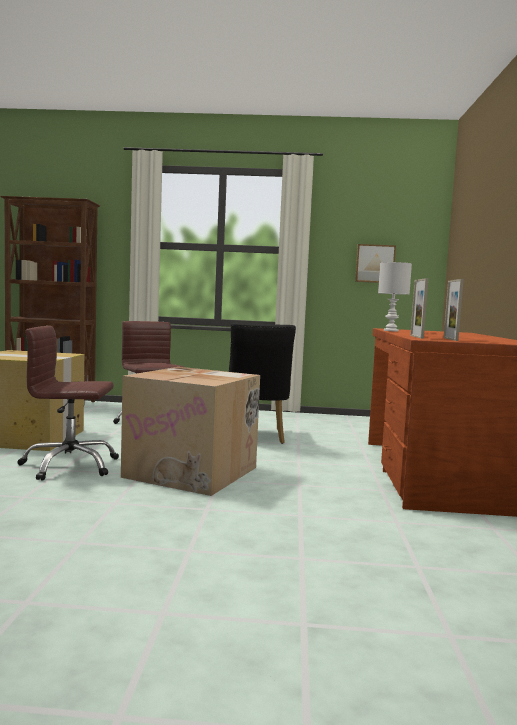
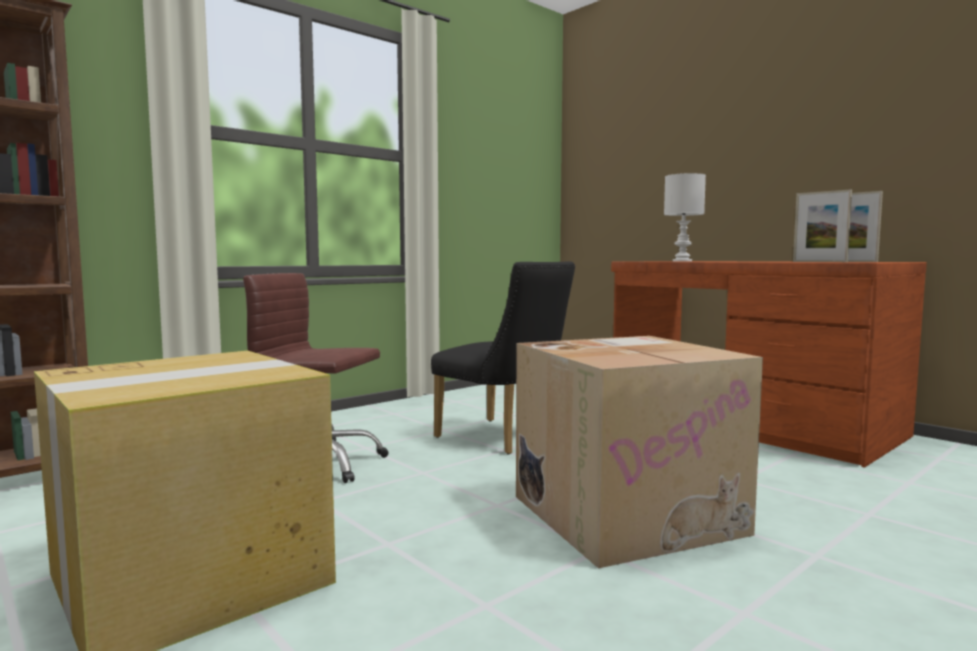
camera: 45 degrees left, 0 degrees up
(69, 466) = (470, 591): brown office chair -> none
(375, 263) = (500, 182): picture -> none

